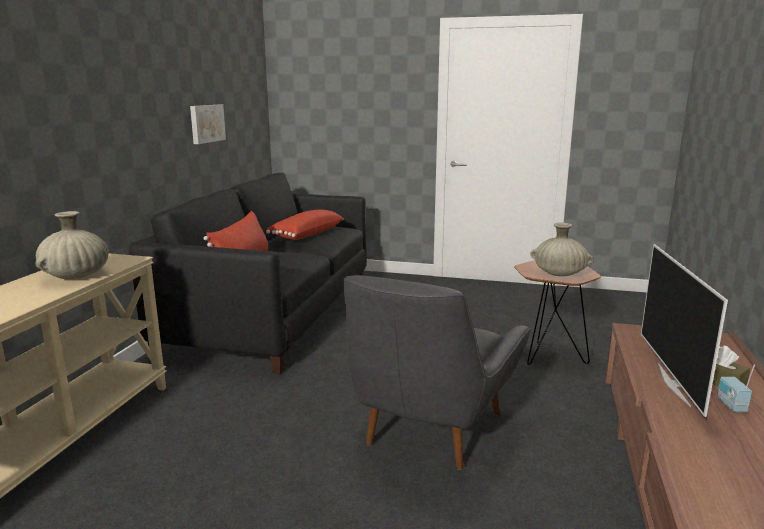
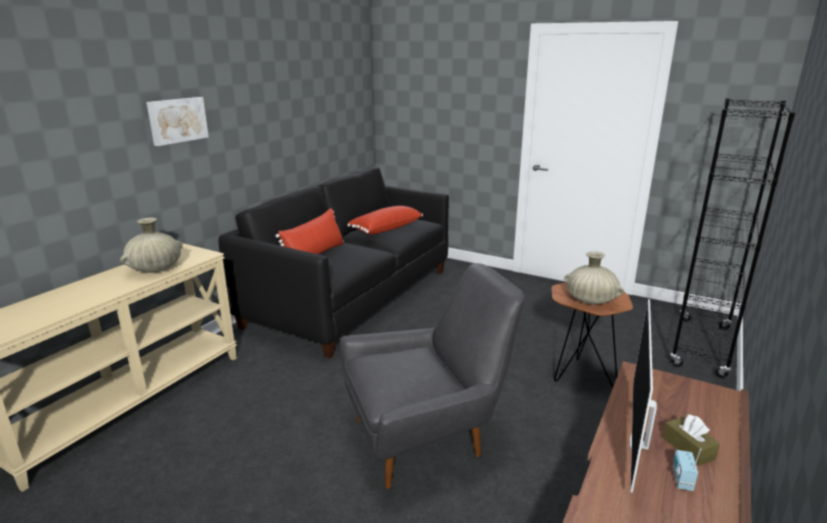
camera: 15 degrees right, 5 degrees up
(206, 123) = (303, 126): picture -> picture (177, 120)
(428, 433) = (425, 438): grey armchair -> grey armchair turned 150 degrees counterclockwise
(641, 320) = (701, 347): none -> black bookcase

